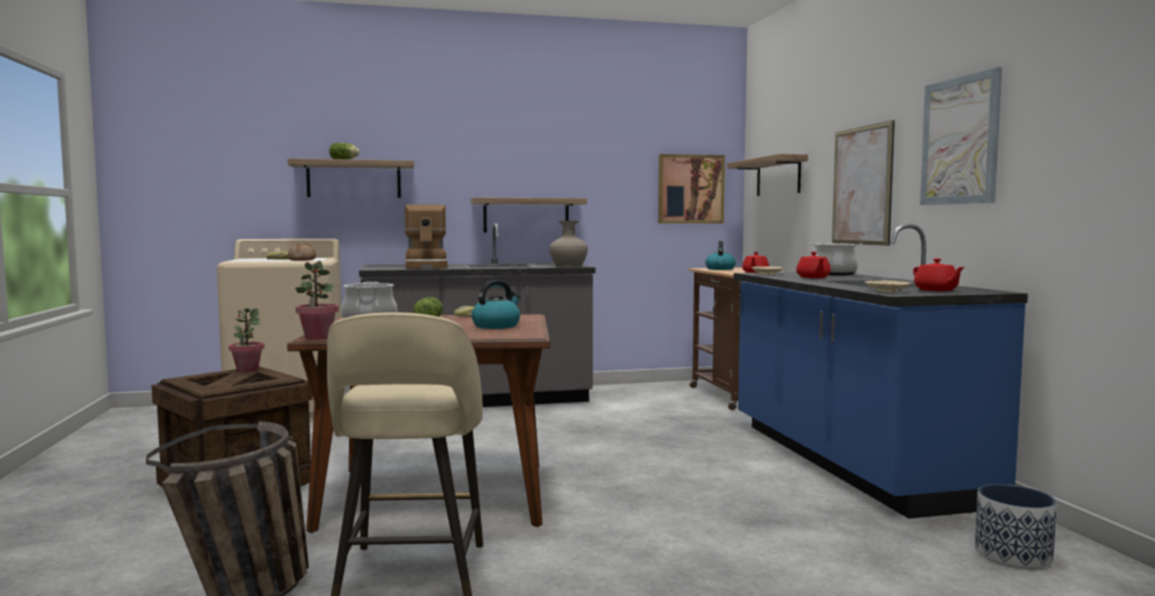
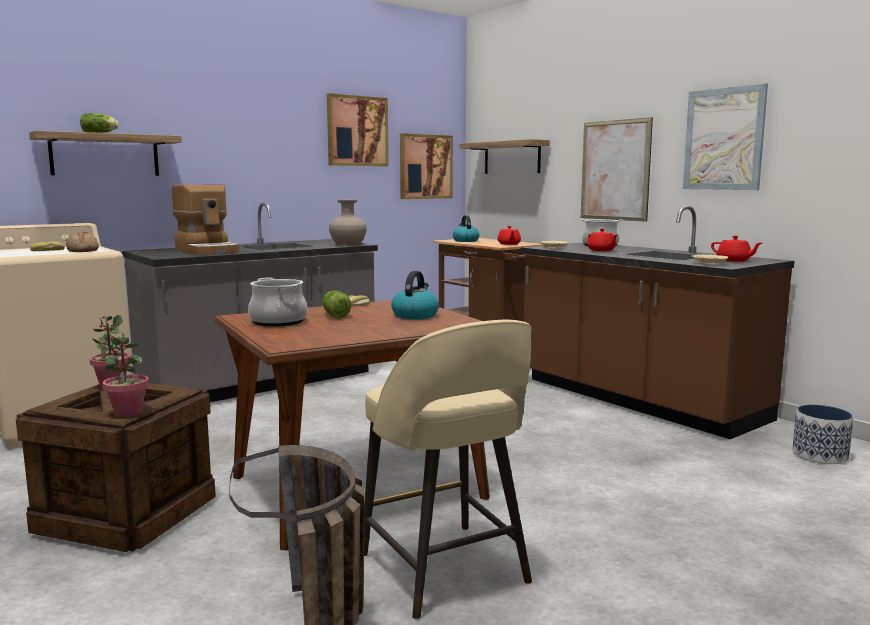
camera: 25 degrees left, 5 degrees up
(317, 338) = (286, 347): potted plant -> potted plant (128, 413)
(526, 215) = (285, 193): shelf -> none
(608, 153) = (357, 131): none -> picture
(849, 462) = (637, 399): blue counter -> brown counter

